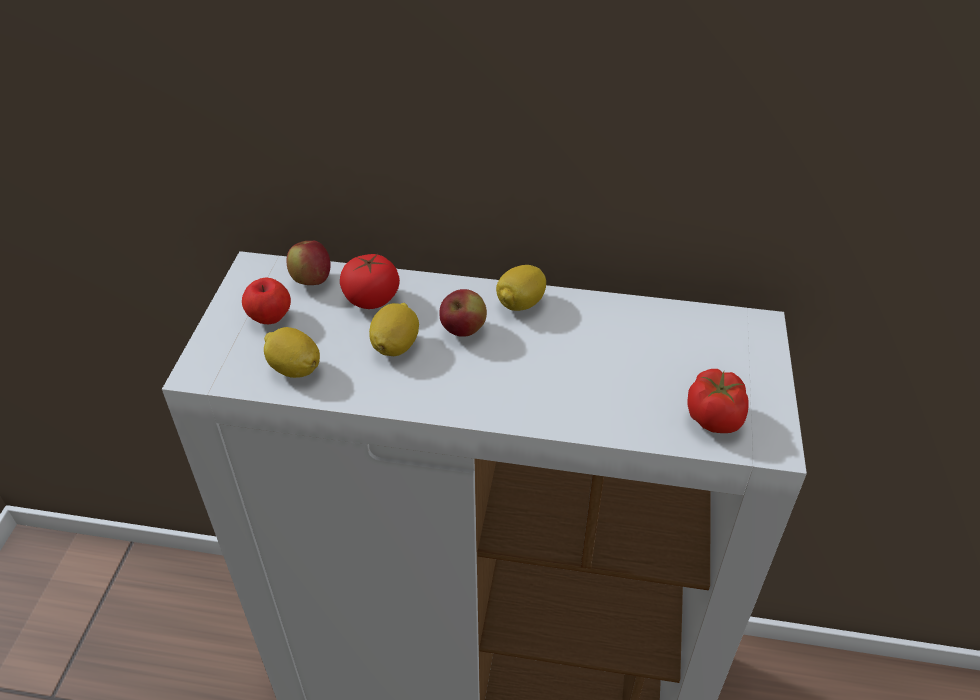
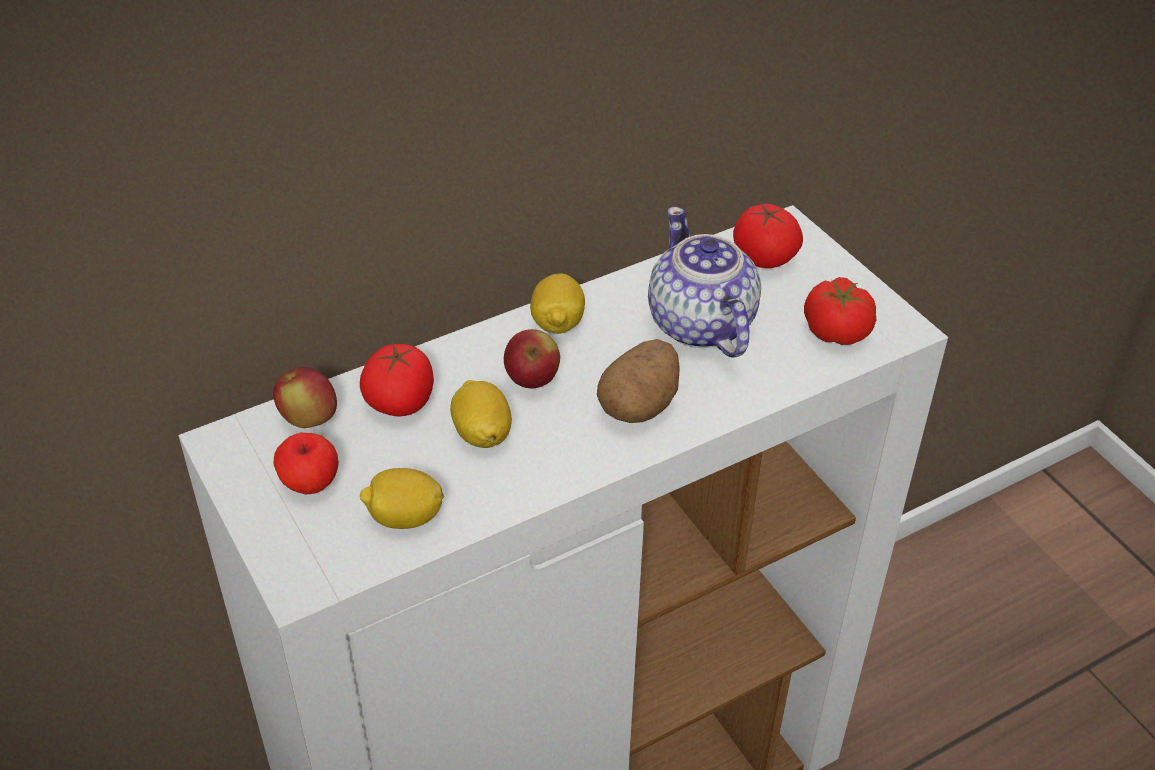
camera: 40 degrees left, 0 degrees up
(514, 385) = (639, 404): none -> potato
(616, 357) = (700, 324): none -> teapot
(717, 336) = (764, 258): none -> tomato

